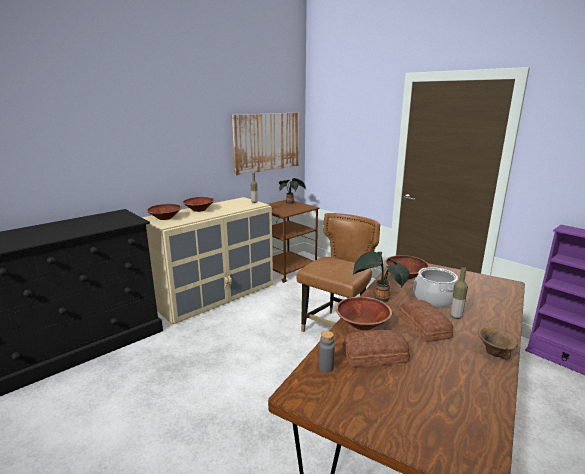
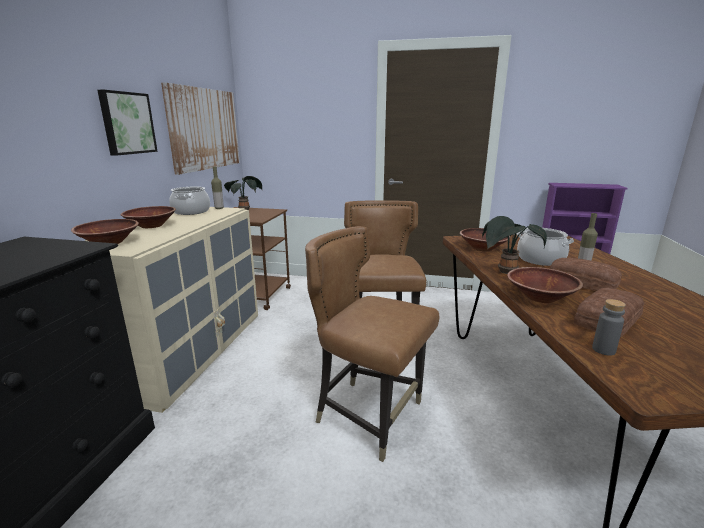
camera: 35 degrees left, 0 degrees up
(200, 144) = (127, 123): none -> picture
(235, 202) = (191, 211): none -> cooking pot
(271, 373) = (369, 415): none -> brown chair
(493, 353) = (660, 286): brown bowl -> none

